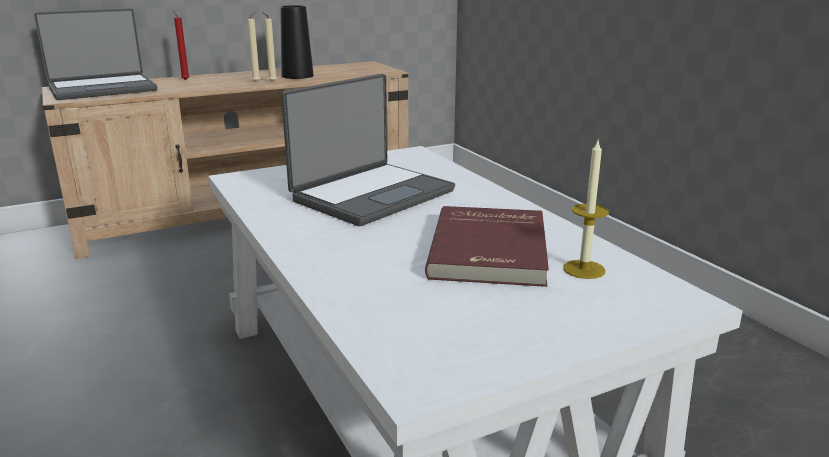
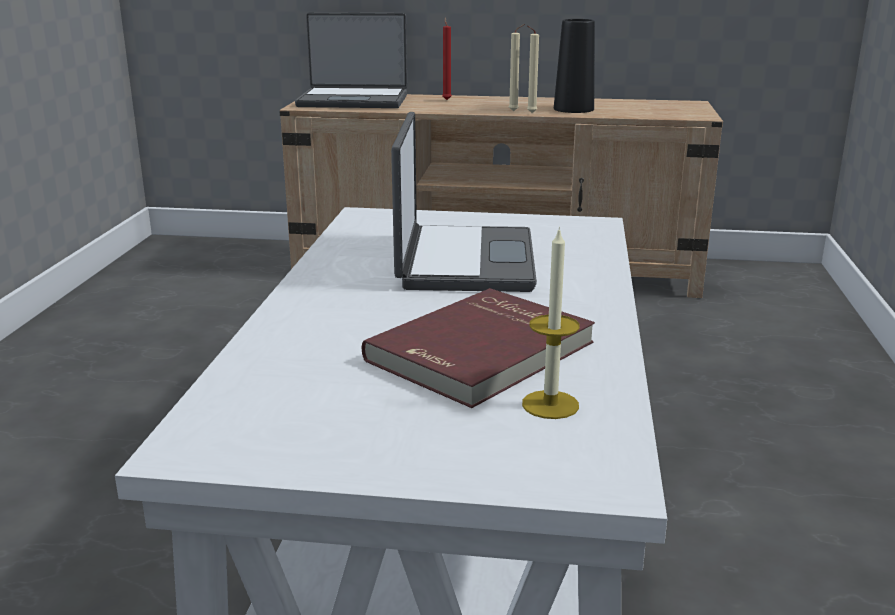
camera: 35 degrees right, 0 degrees up
(371, 195) = (463, 261): laptop -> laptop turned 75 degrees counterclockwise

